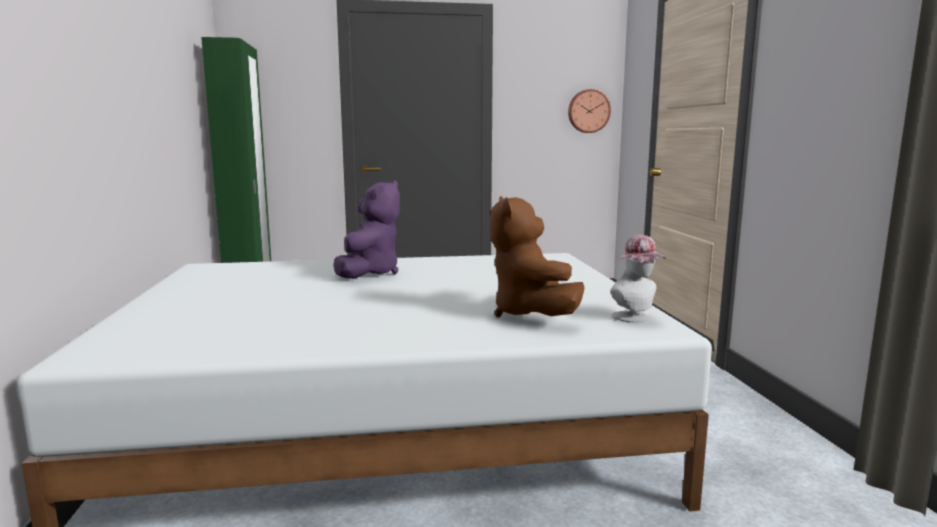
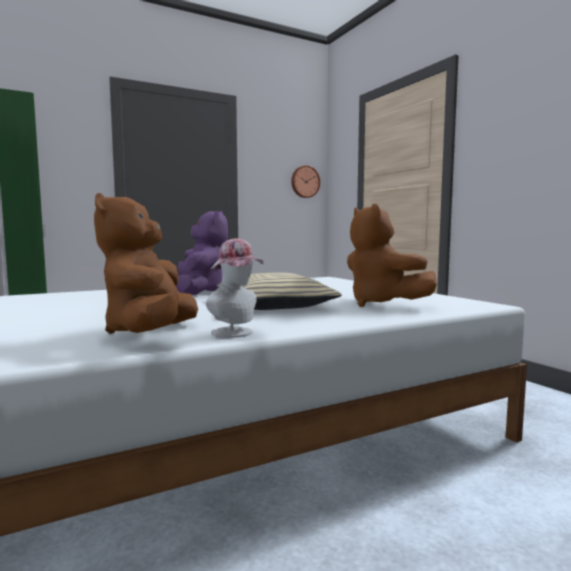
camera: 20 degrees left, 5 degrees down
(229, 336) = (150, 333): none -> brown plush toy
(406, 305) = (274, 306): none -> beige pillow
(636, 318) = (455, 301): hat -> hat (236, 333)

